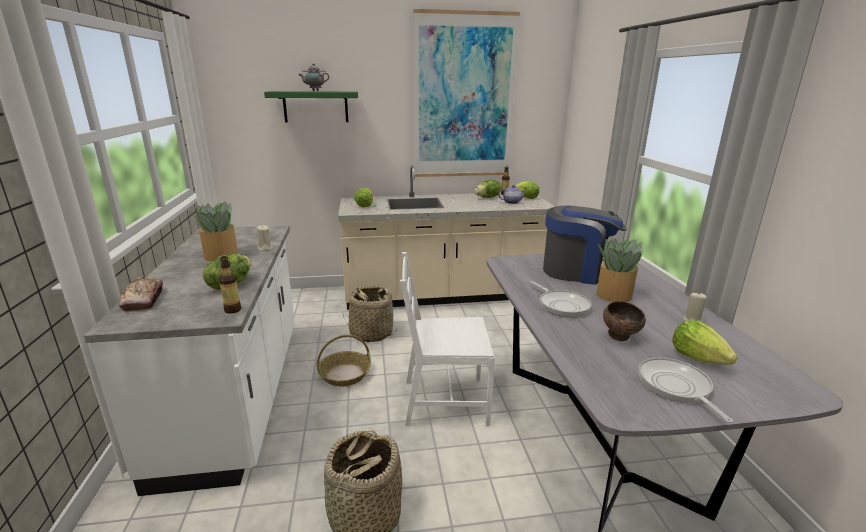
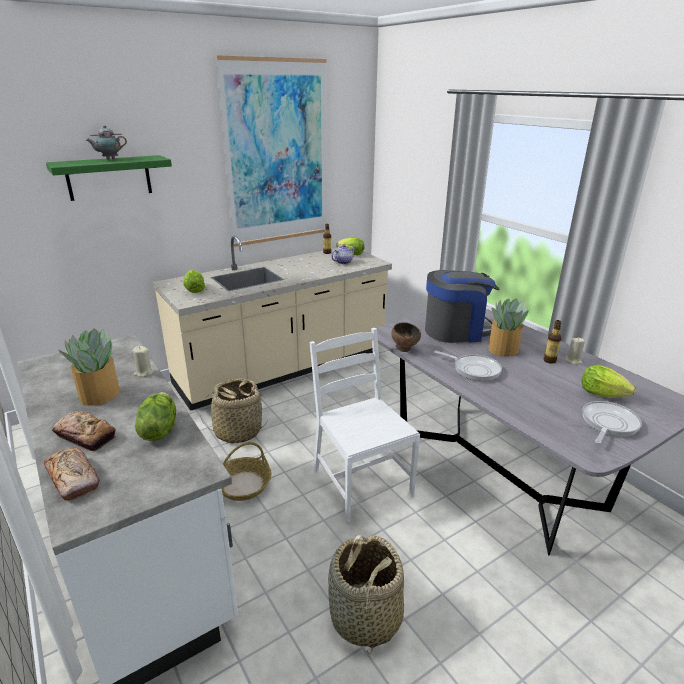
camera: 25 degrees left, 5 degrees up
(182, 277) = (85, 436): none -> bread
(233, 310) = (201, 461): bottle -> bottle (549, 360)
(444, 401) = (360, 482): white chair -> white chair turned 90 degrees clockwise
(488, 197) = (315, 259): lettuce -> none
(620, 337) = (540, 390): brown bowl -> brown bowl (405, 349)
(676, 387) = (608, 424): frying pan -> frying pan turned 75 degrees clockwise

